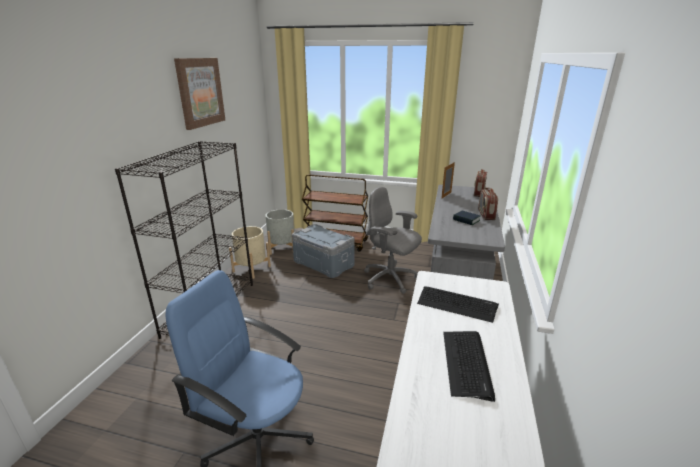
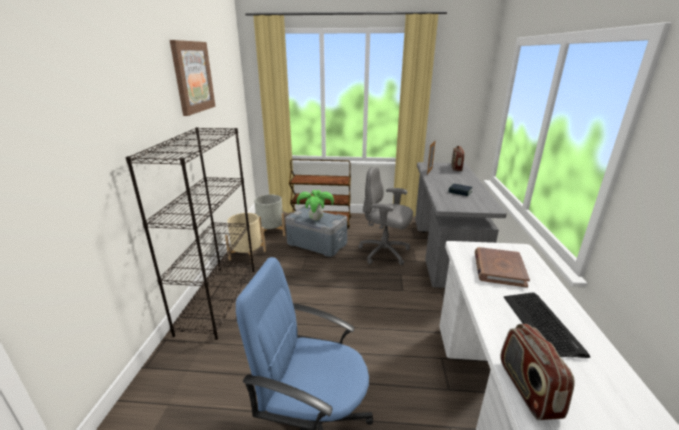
camera: 10 degrees left, 0 degrees up
(321, 238) = (316, 219): none -> potted plant
(457, 304) = (498, 269): keyboard -> brown book
(485, 215) = (473, 186): radio -> radio (527, 388)

